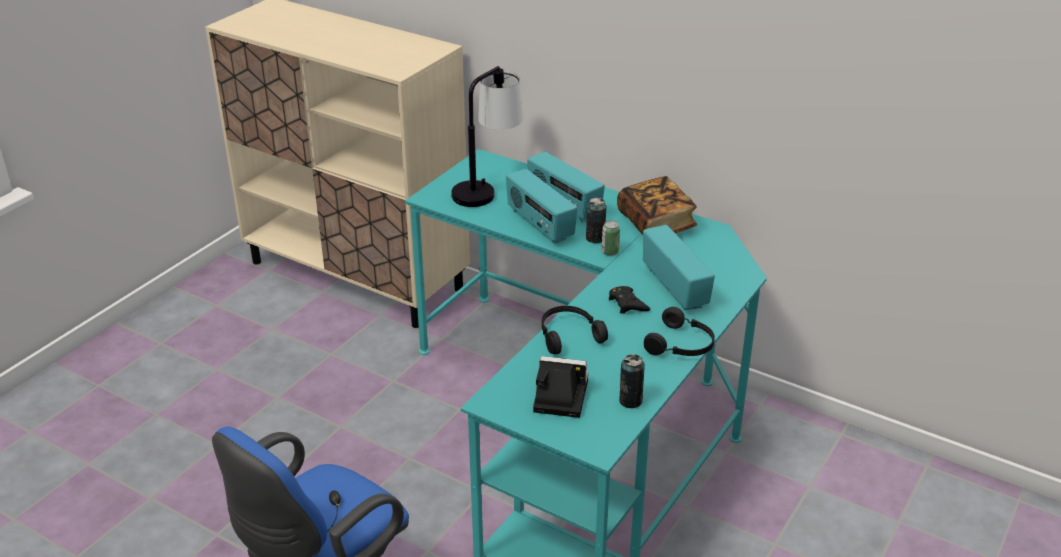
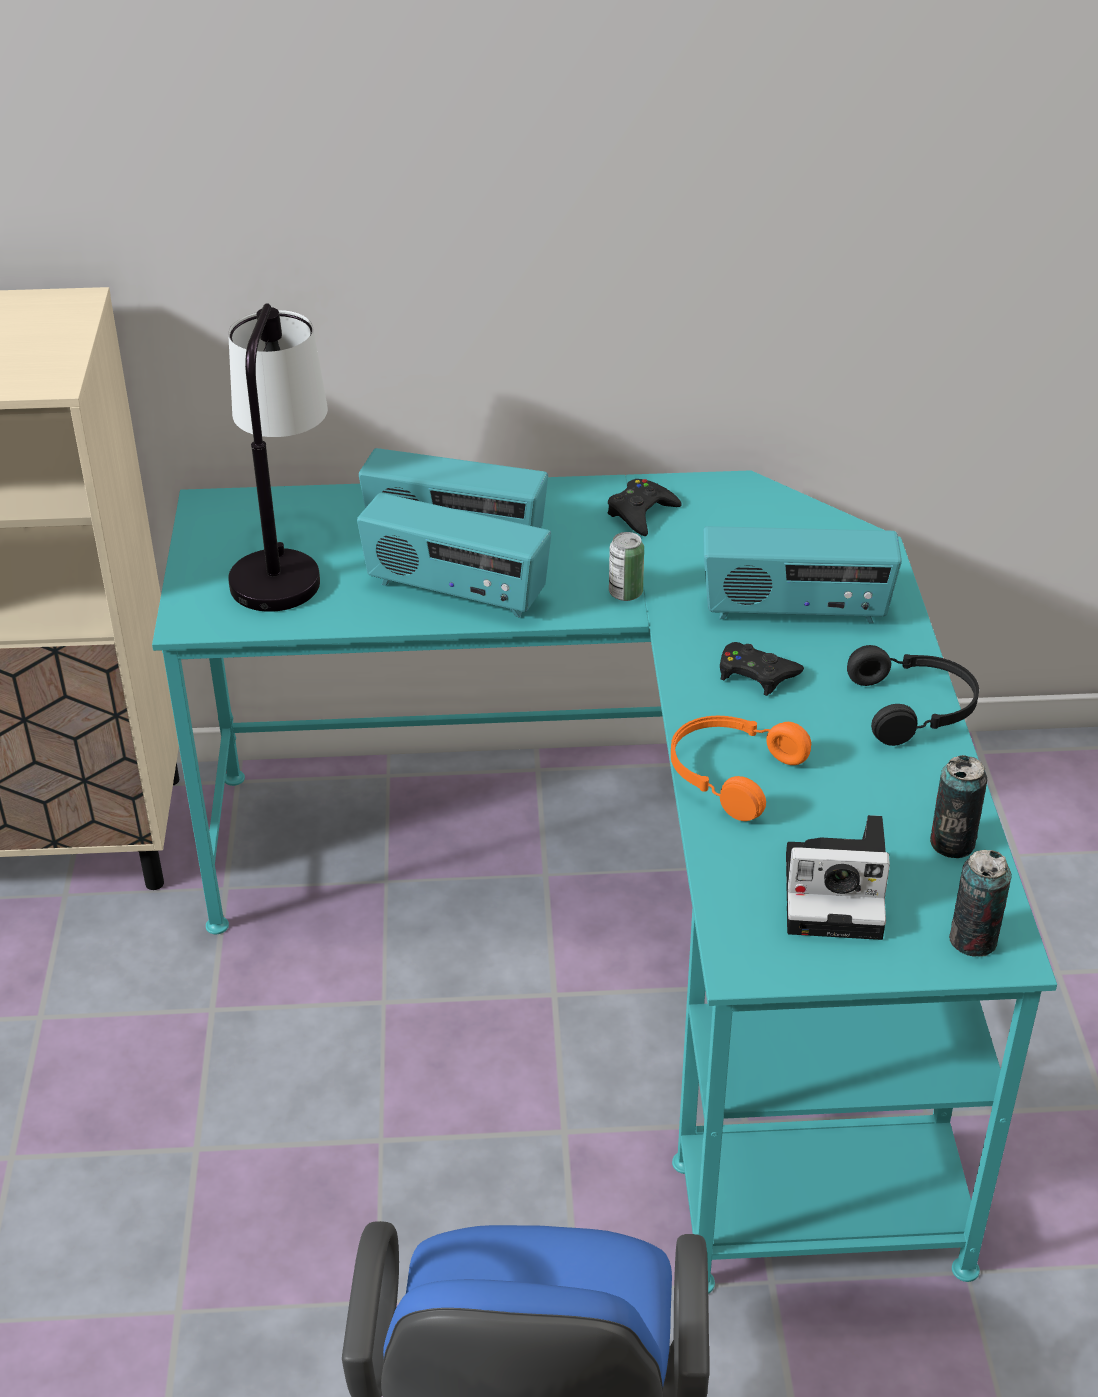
camera: 35 degrees left, 5 degrees up
(558, 396) = (838, 893): camera -> camera turned 150 degrees counterclockwise
(568, 335) = (730, 774): black headphones -> orange headphones
(595, 238) = (575, 579): can -> can (973, 940)
(656, 224) = (641, 513): book -> black game controller
(675, 287) = (795, 612): radio -> radio turned 150 degrees clockwise

